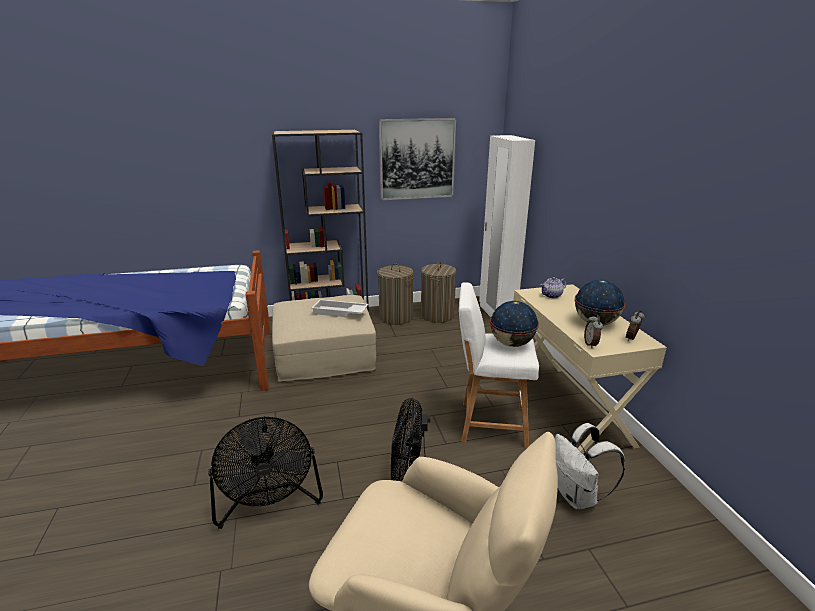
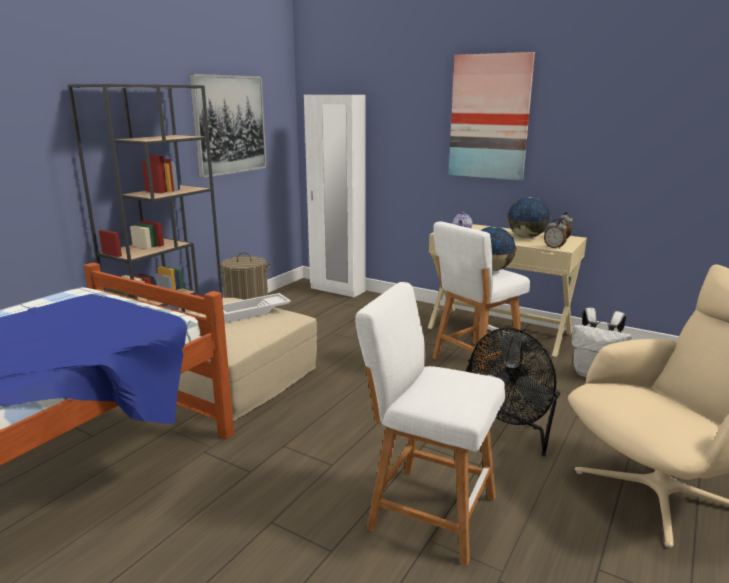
camera: 45 degrees left, 5 degrees down
(265, 501) = (426, 510): black fan -> white stool
(437, 315) = (286, 307): laundry basket -> none
(612, 181) = (489, 117): none -> picture

